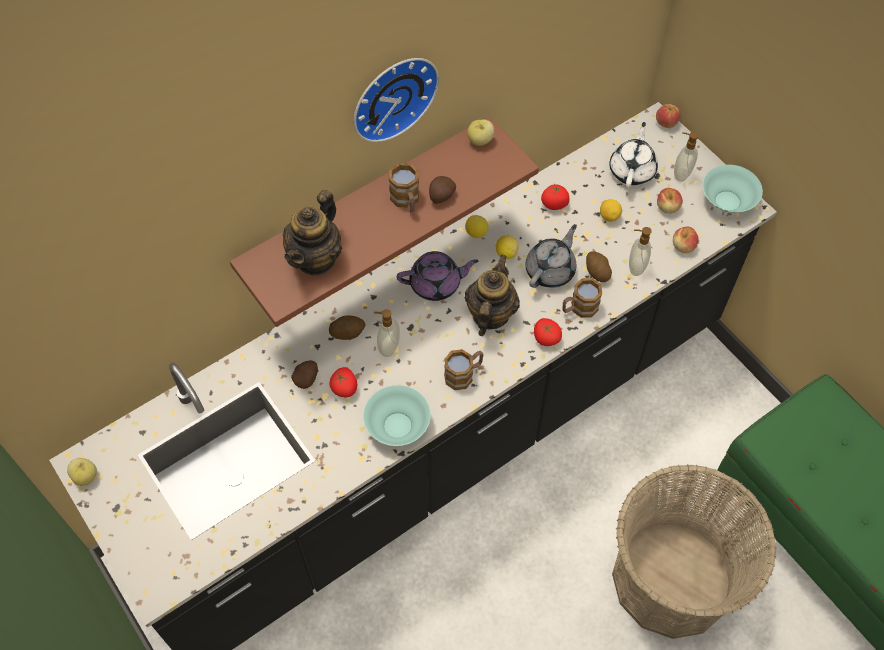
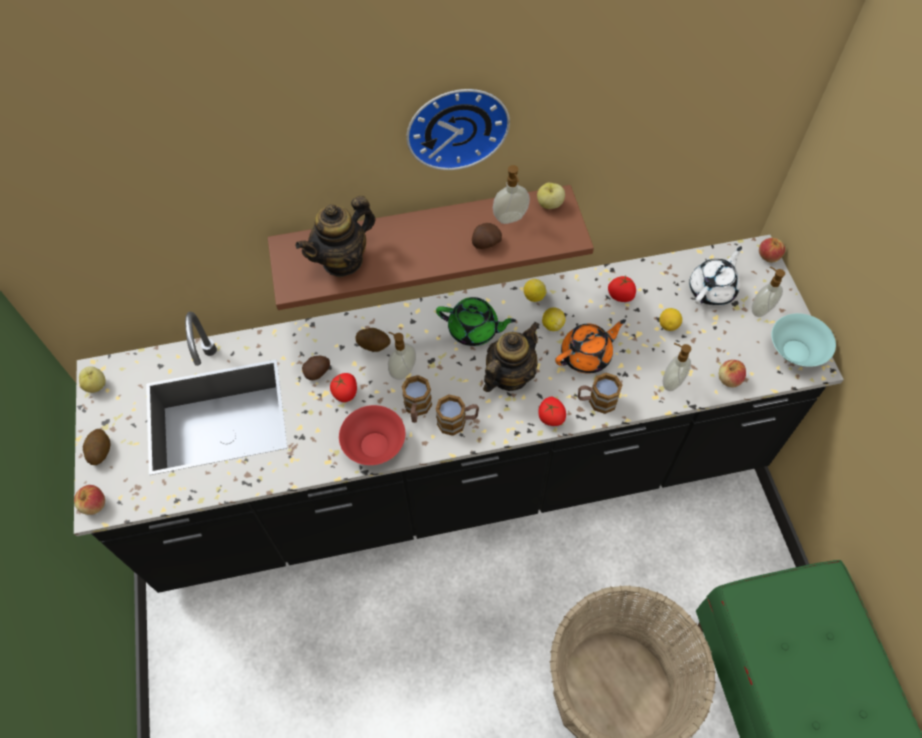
camera: 25 degrees right, 0 degrees up
(398, 426) = (374, 446): turquoise bowl -> red bowl
(406, 201) = (451, 237): mug -> mug (417, 409)
(436, 284) = (474, 330): purple teapot -> green teapot
(452, 165) = (510, 218): none -> soap dispenser
(551, 270) = (587, 355): grey teapot -> orange teapot
(597, 272) = (630, 373): potato -> potato (100, 451)
(667, 207) = (731, 336): apple -> apple (94, 505)

